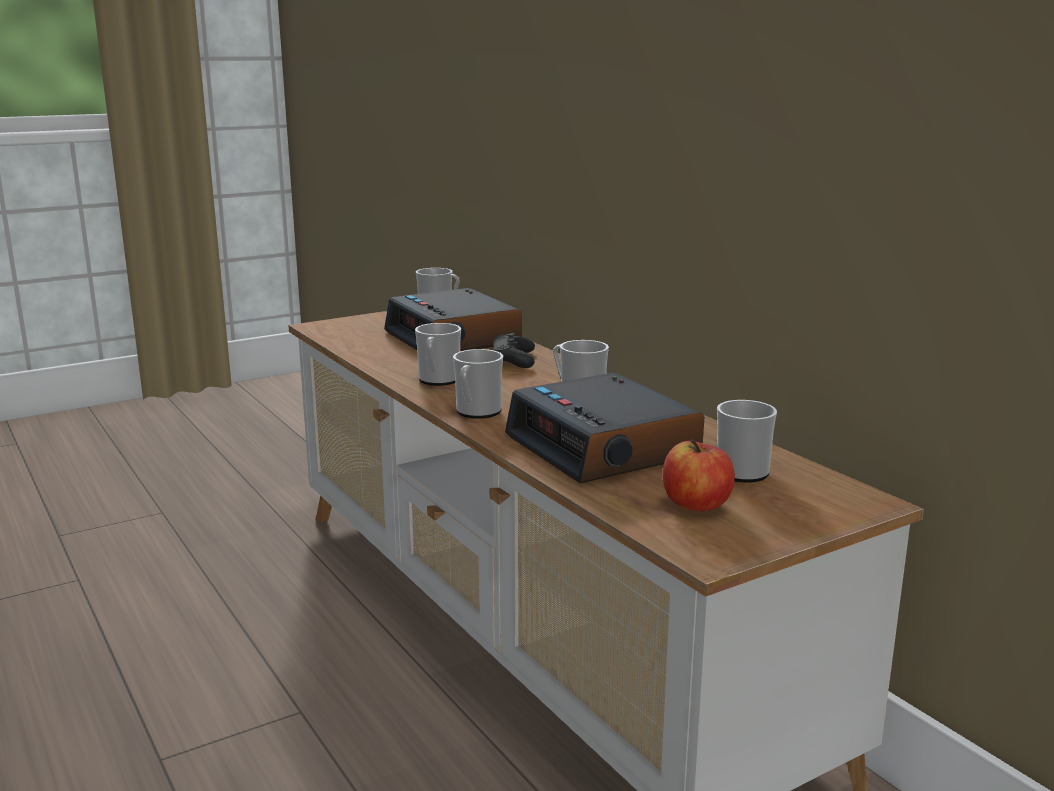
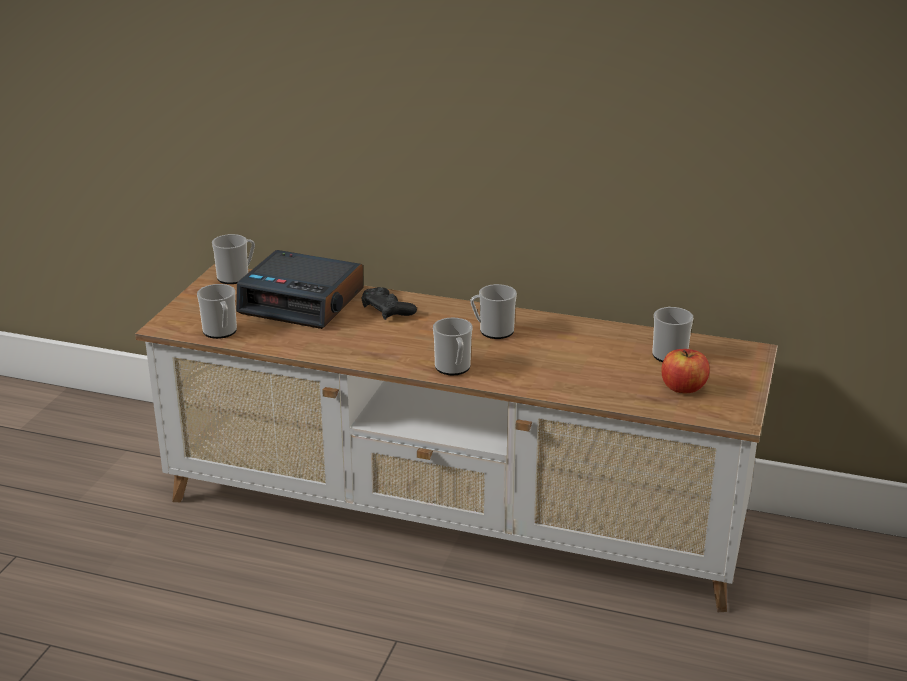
camera: 40 degrees left, 10 degrees up
(438, 381) = (375, 350): mug -> mug (221, 332)
(604, 447) = (574, 366): alarm clock -> none

